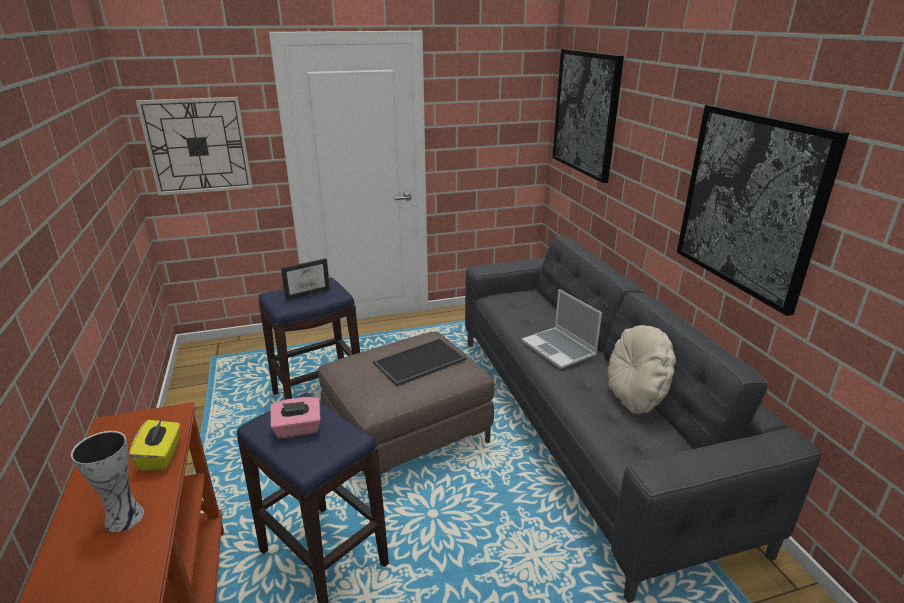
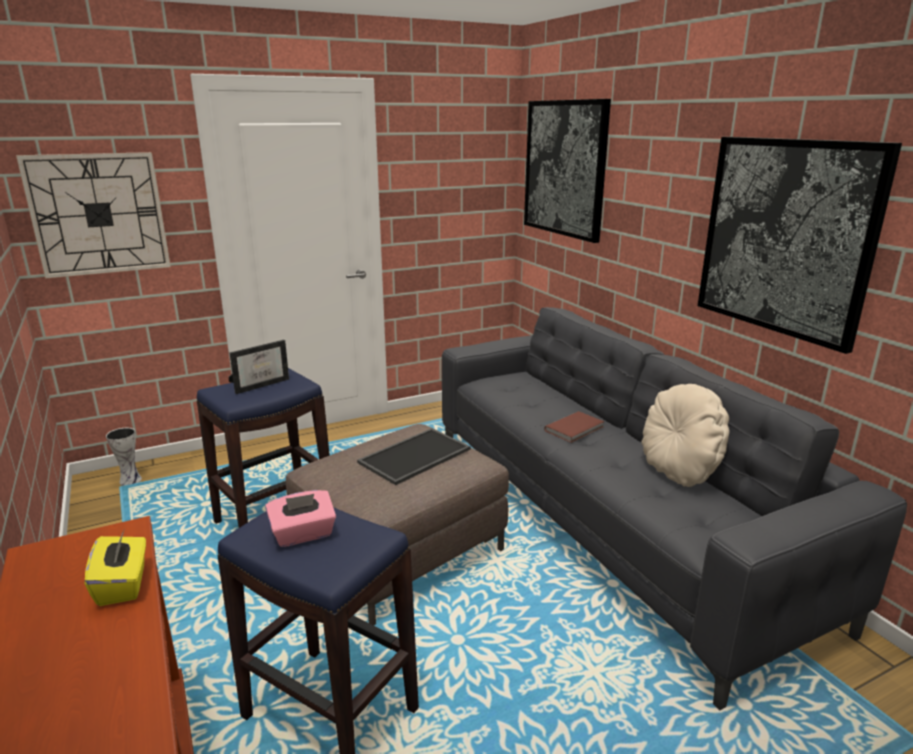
camera: 10 degrees left, 5 degrees down
(125, 516) = (93, 665): vase -> vase (131, 480)
(560, 349) = (575, 429): laptop -> brown book

